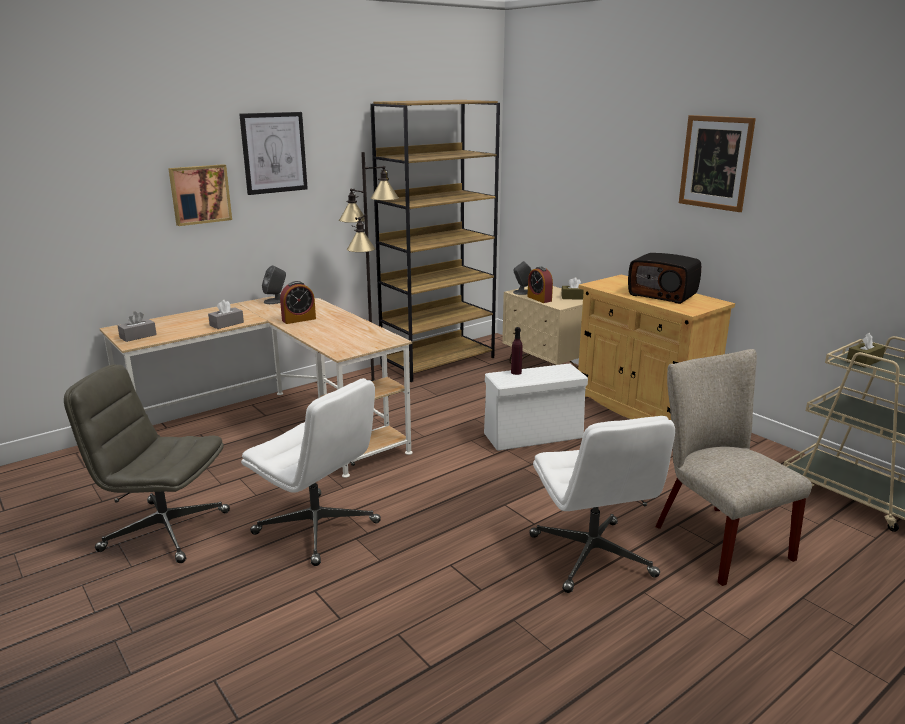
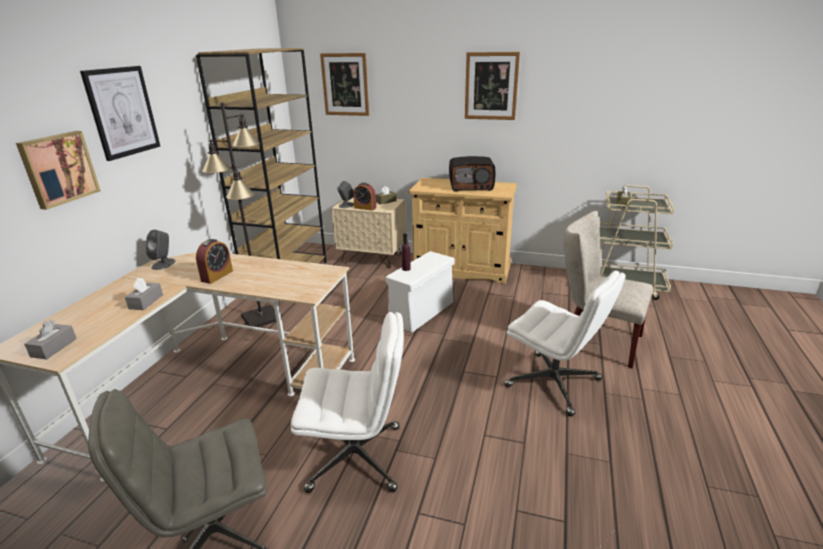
camera: 35 degrees left, 5 degrees up
(556, 146) = (345, 84): none -> picture

